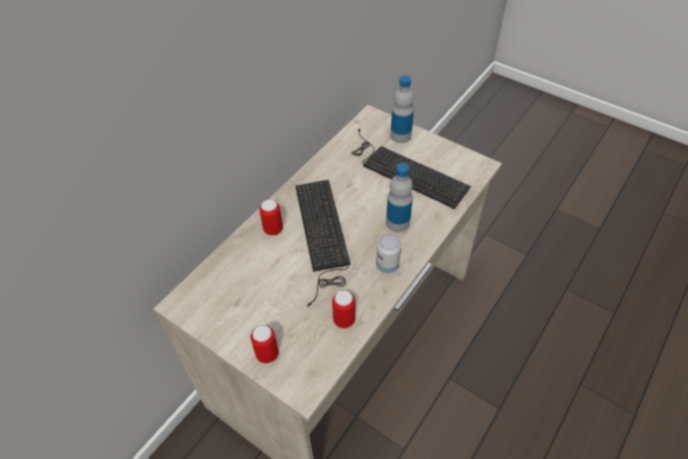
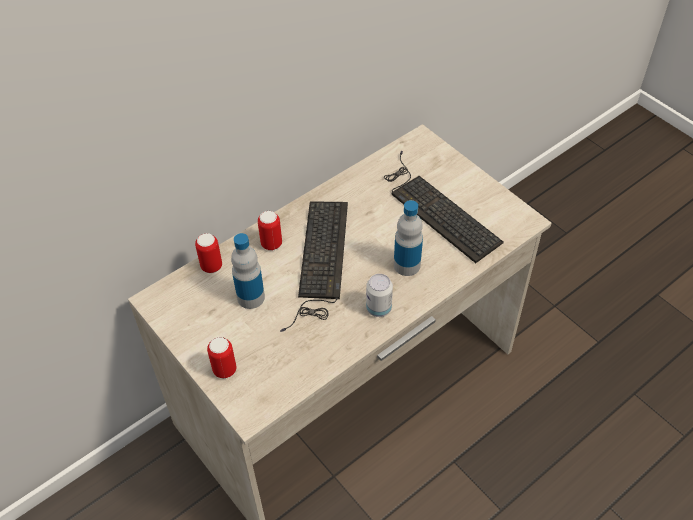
camera: 15 degrees right, 0 degrees up
(344, 320) = (313, 354): can -> can (211, 266)
(400, 136) = (446, 168): bottle -> bottle (251, 297)

